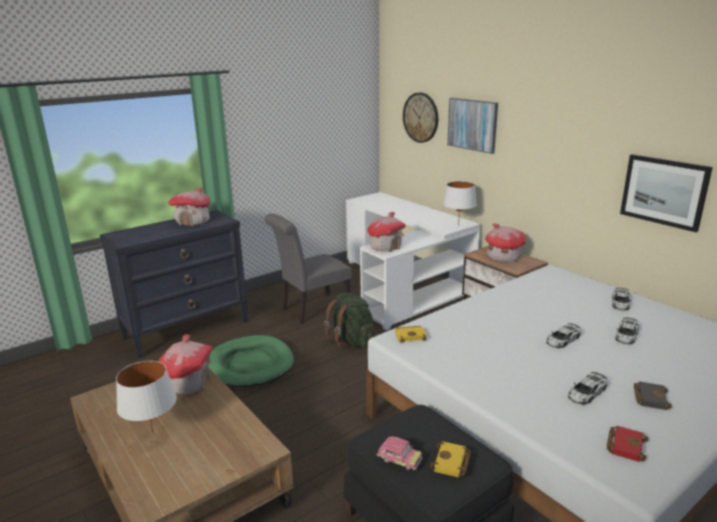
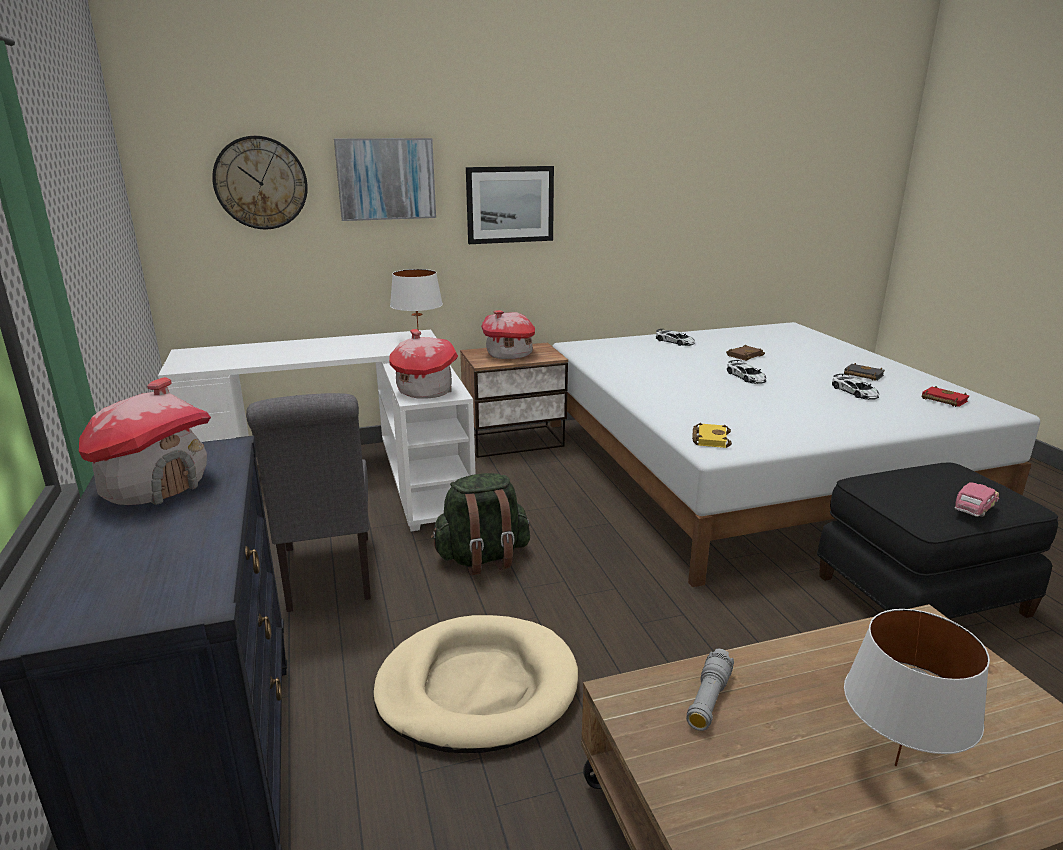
camera: 70 degrees left, 0 degrees up
(189, 382) = (708, 699): toy house -> grey flashlight
(251, 364) = (477, 688): green dog bed -> beige dog bed
(451, 463) = (972, 482): yellow book -> none
(626, 335) = (744, 355): toy car -> brown book
(664, 191) = (663, 215): picture -> picture (510, 204)

